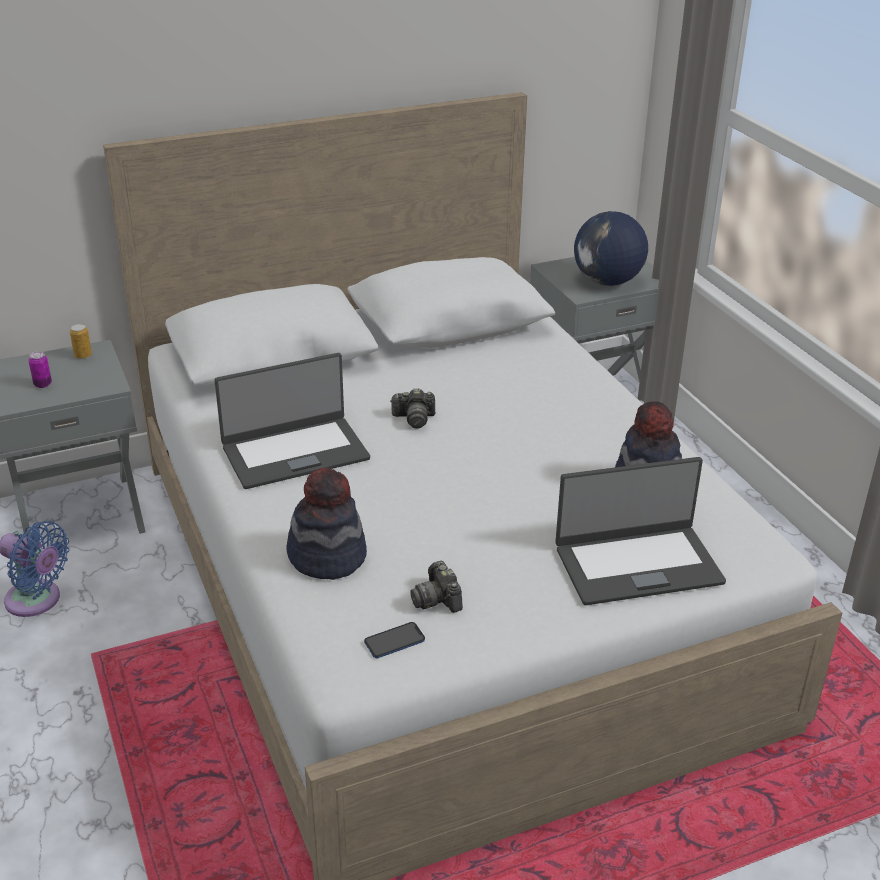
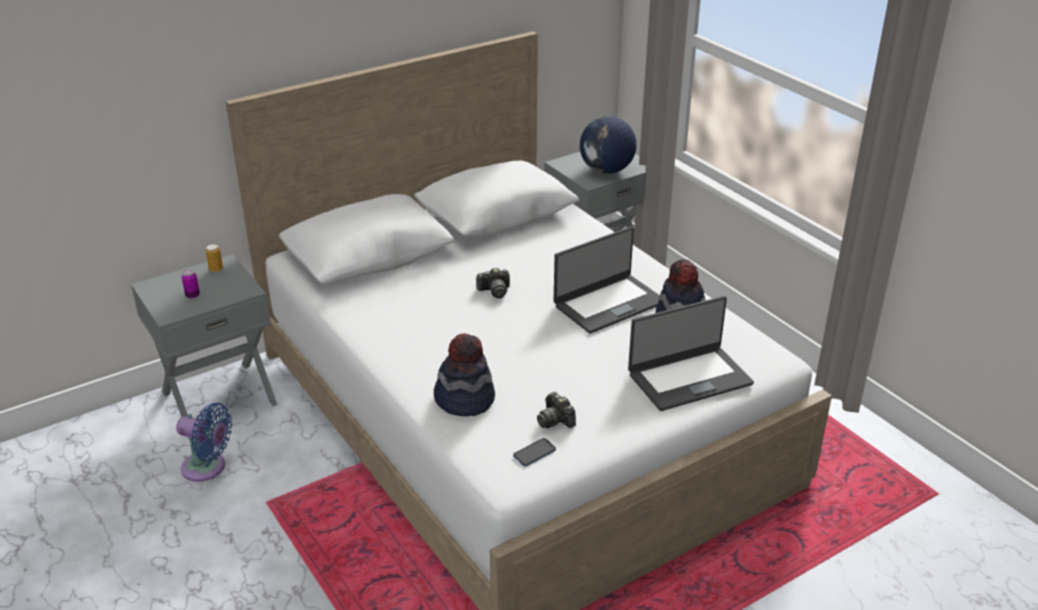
camera: 10 degrees left, 0 degrees up
(295, 452) = (413, 326): laptop -> laptop (608, 303)

